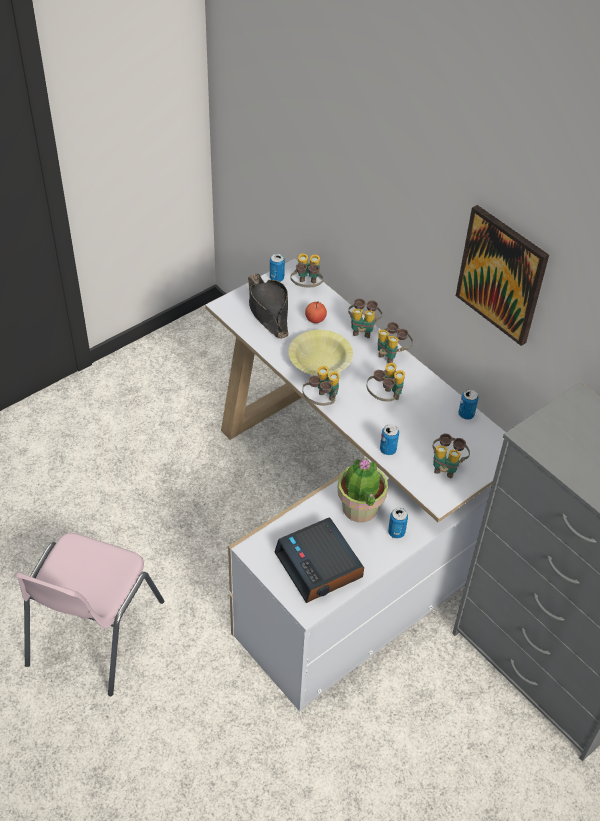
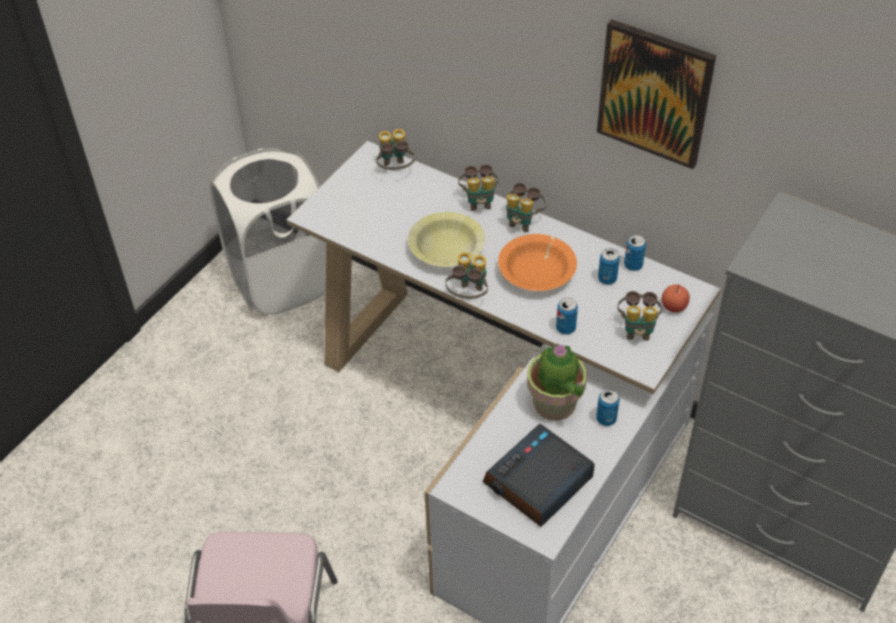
camera: 15 degrees left, 0 degrees up
(214, 355) = (282, 281): none -> white laundry basket
(268, 311) = (363, 208): black hat -> none
(276, 278) = (356, 168): can -> can (607, 279)
(315, 319) = (421, 203): apple -> apple (674, 306)
(319, 566) = (538, 482): alarm clock -> alarm clock turned 90 degrees clockwise
(384, 398) = (537, 272): binoculars -> orange bowl

